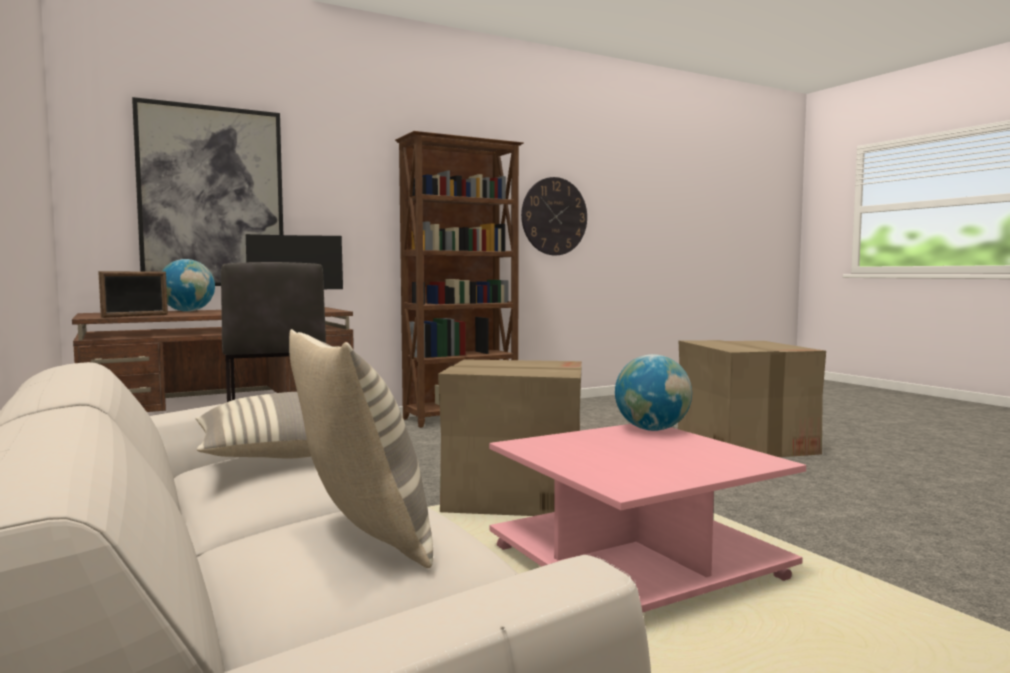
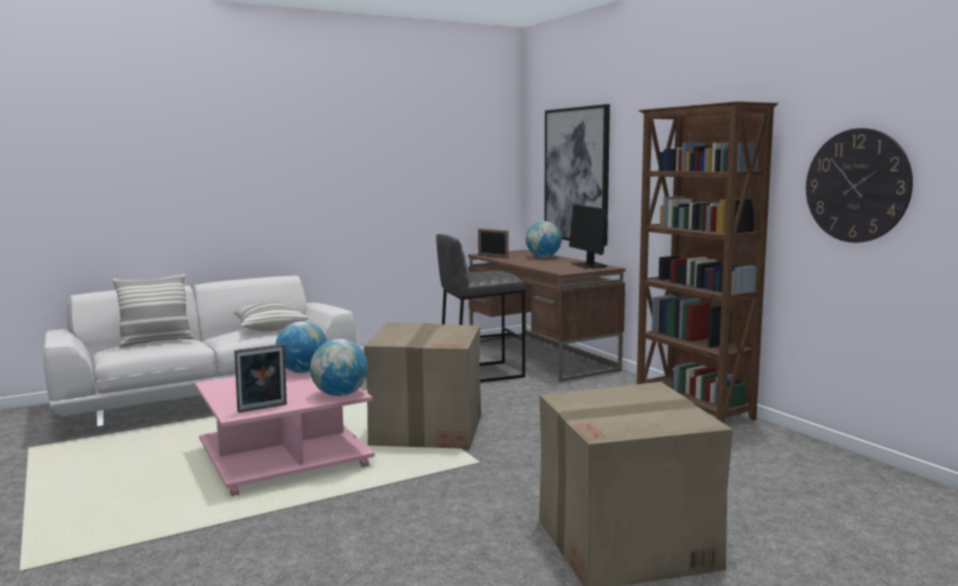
camera: 90 degrees right, 5 degrees up
(544, 448) = (303, 372): none -> globe
(734, 452) = (263, 409): none -> picture frame

